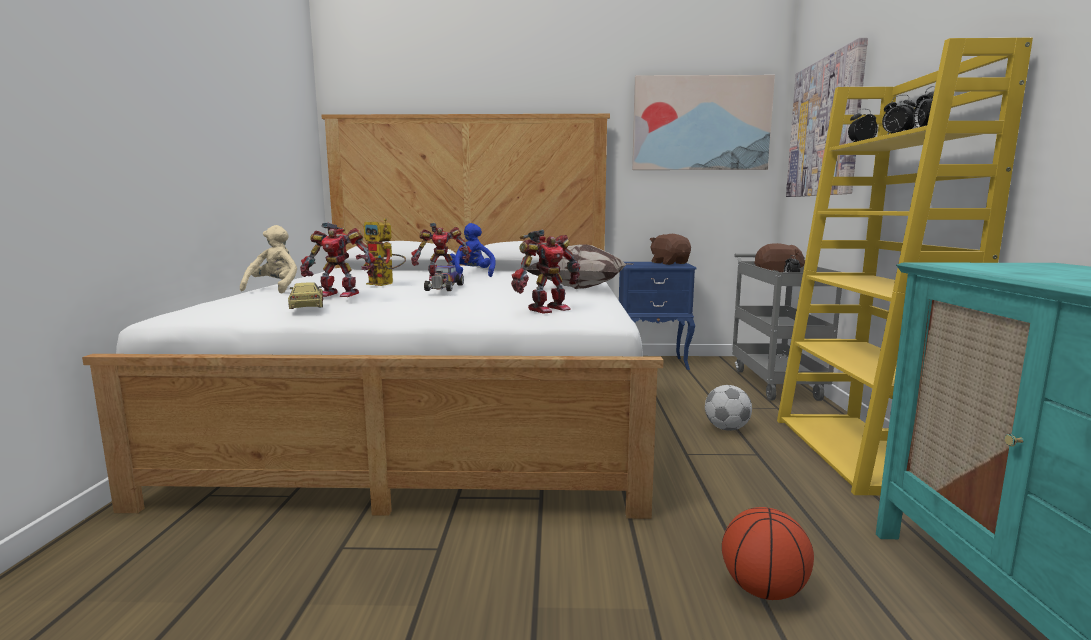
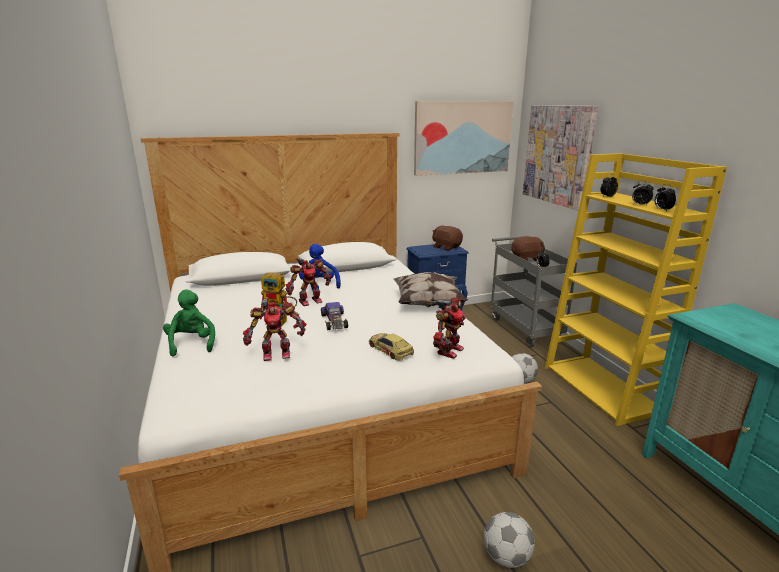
camera: 20 degrees left, 10 degrees up
(275, 289) = (192, 344): beige plush toy -> green plush toy
(307, 304) = (275, 379): toy car -> toy car (390, 350)
(537, 597) = (506, 557): none -> football
(763, 590) = (613, 514): basketball -> none

